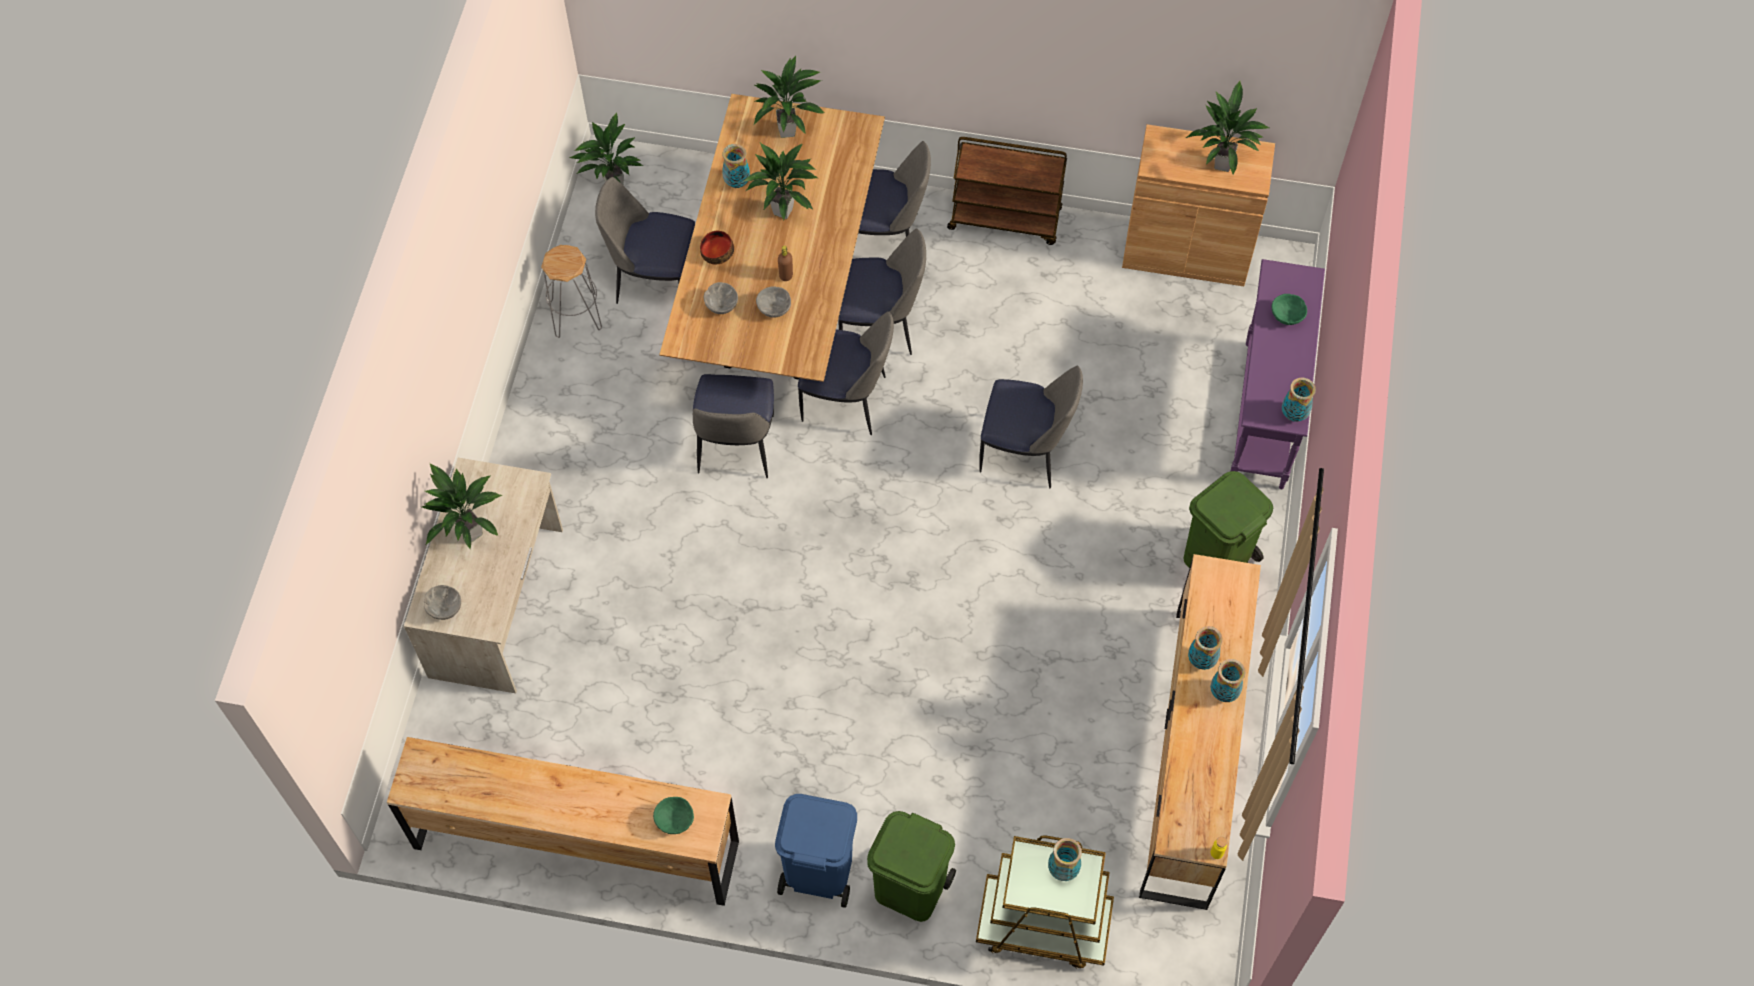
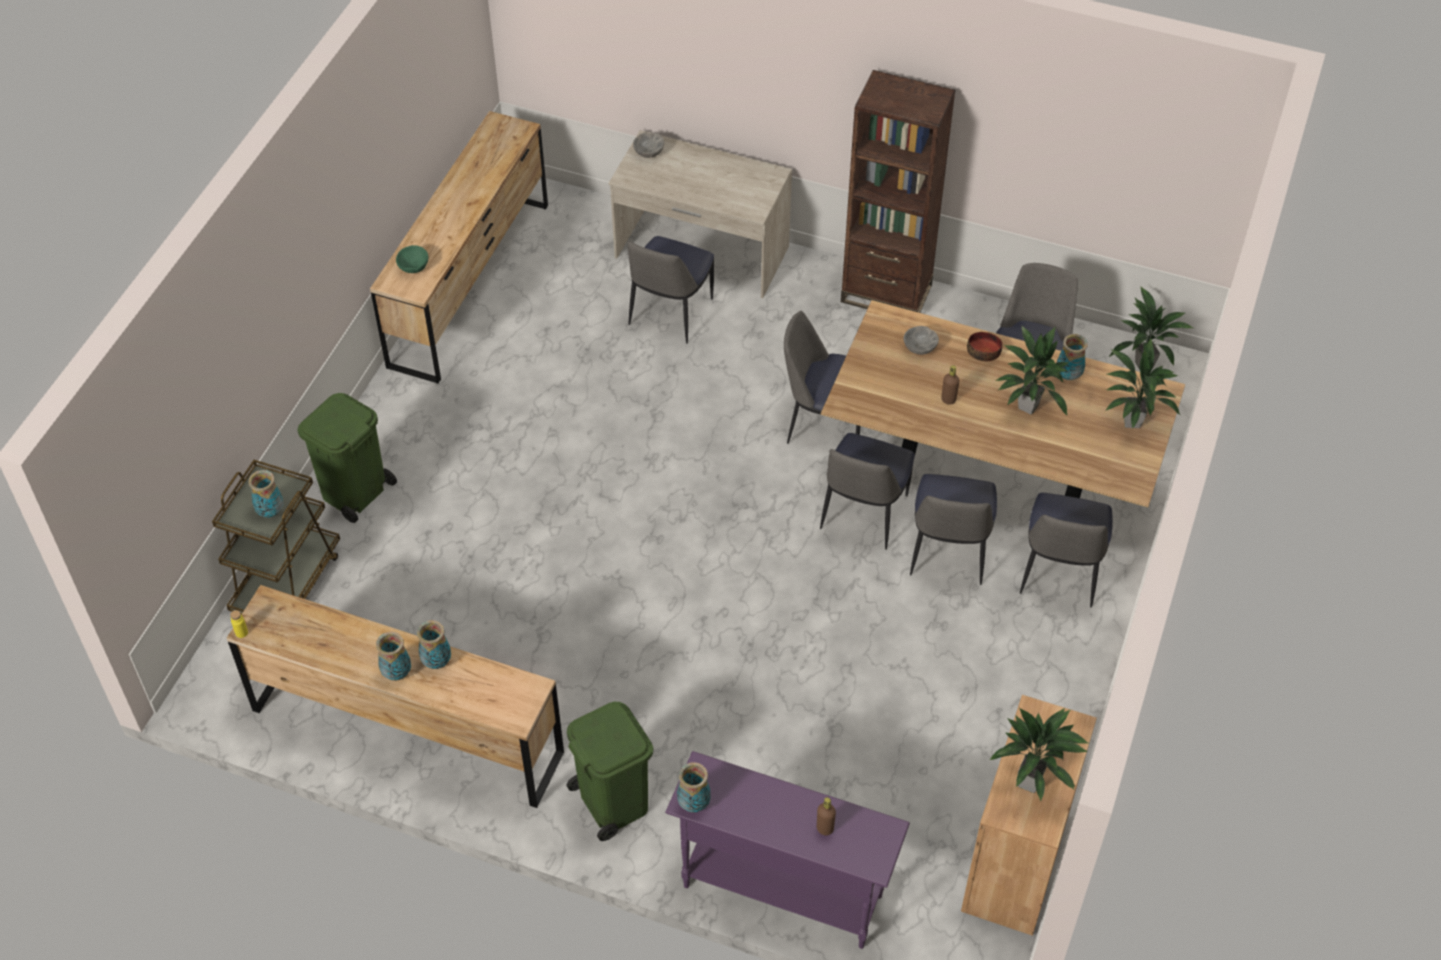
camera: 100 degrees right, 10 degrees down
(471, 532) = (716, 172): potted plant -> none
(542, 413) = (886, 293): none -> brown bookcase
(576, 315) = (991, 325): grey stool -> none
(775, 309) = (910, 387): grey bowl -> none
(818, 871) = (393, 432): blue trash can -> none
(1005, 219) = (1077, 688): brown cart -> none
(1025, 452) = (776, 653): chair -> chair (670, 314)
(1287, 316) = (825, 828): green bowl -> brown bottle

